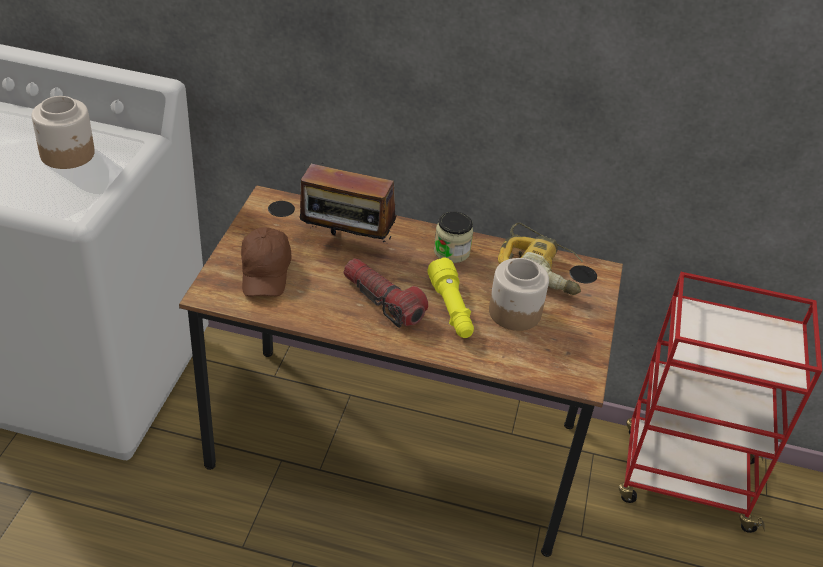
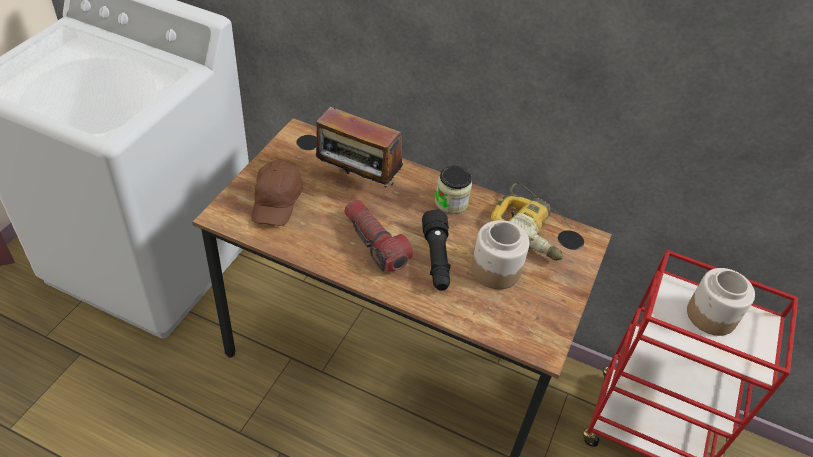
camera: 10 degrees right, 5 degrees up
(68, 154) = (118, 74): jar -> jar (711, 316)
(451, 310) = (436, 259): yellow flashlight -> black flashlight

